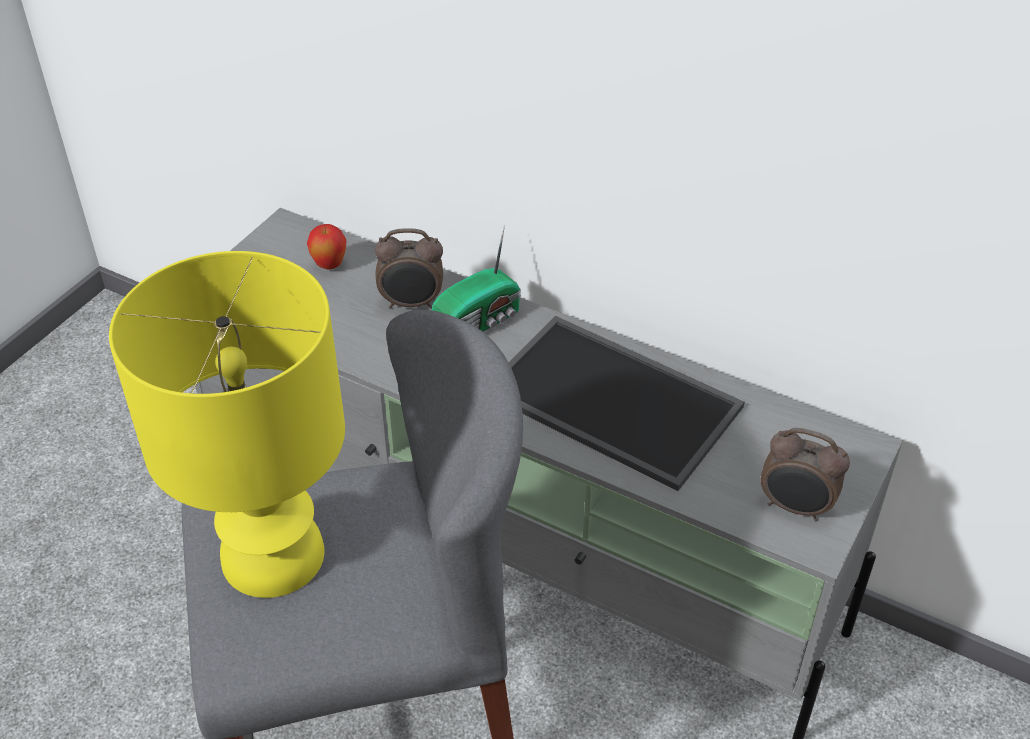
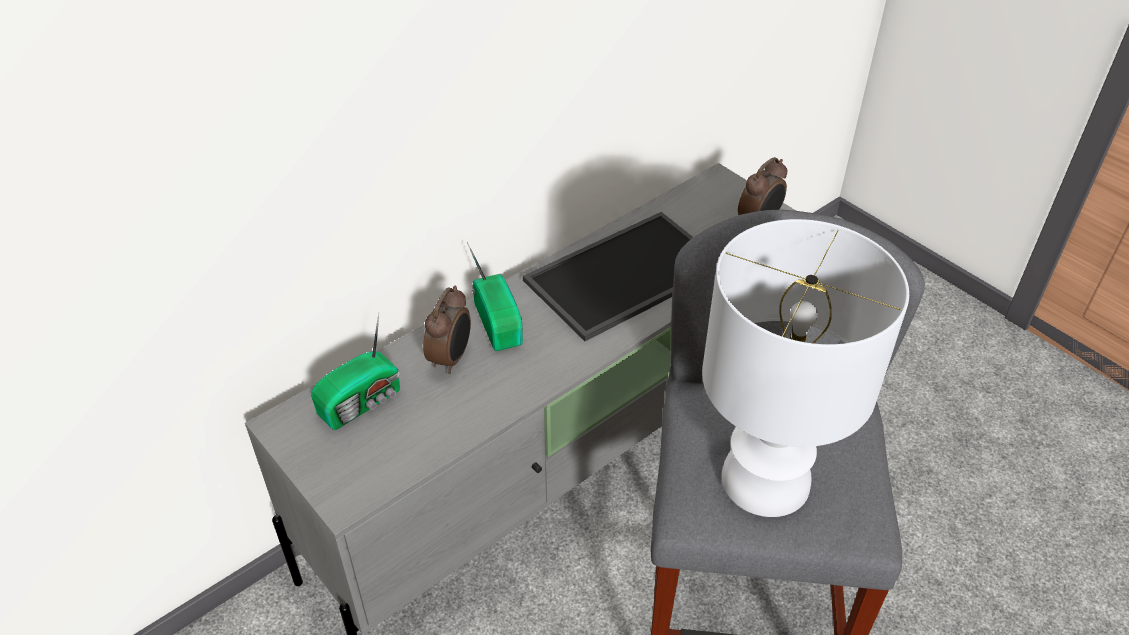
camera: 70 degrees left, 0 degrees up
(270, 556) = (765, 482): yellow table lamp -> white table lamp
(329, 265) = (363, 402): apple -> radio

